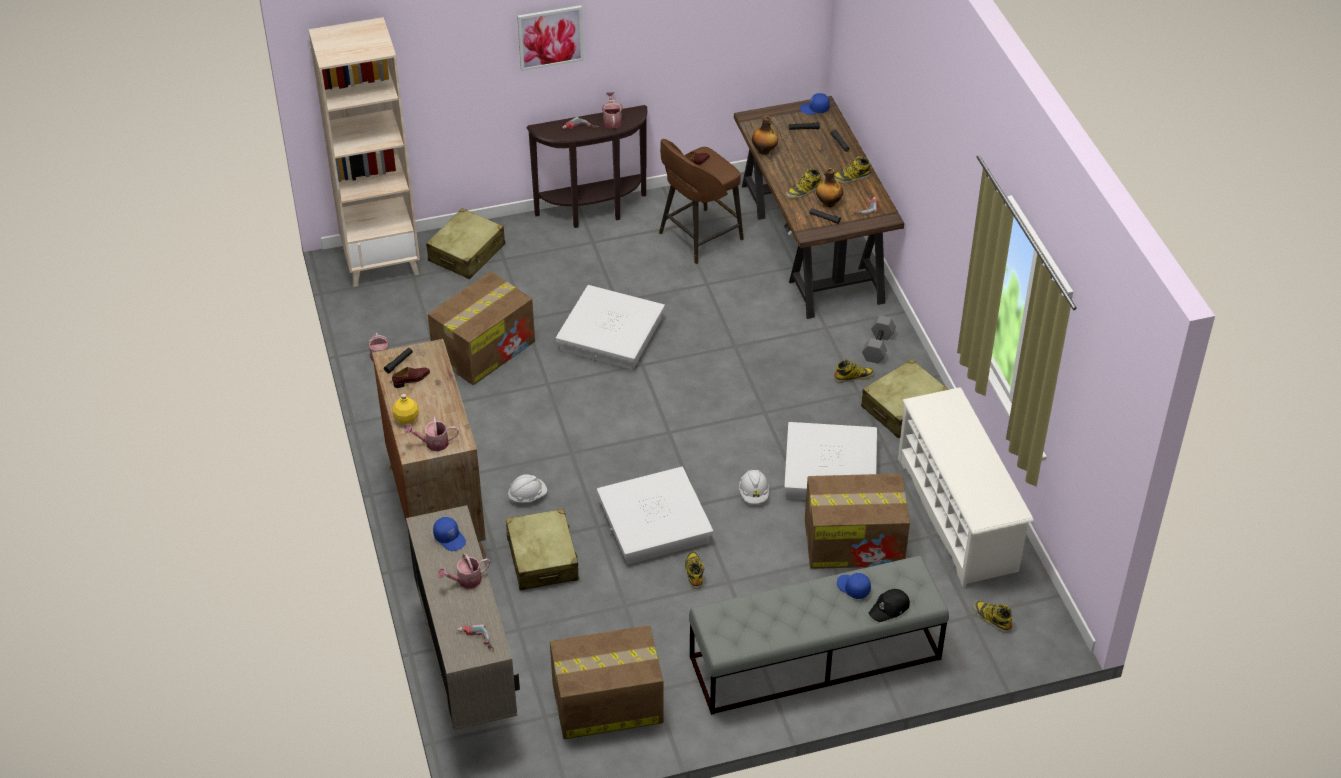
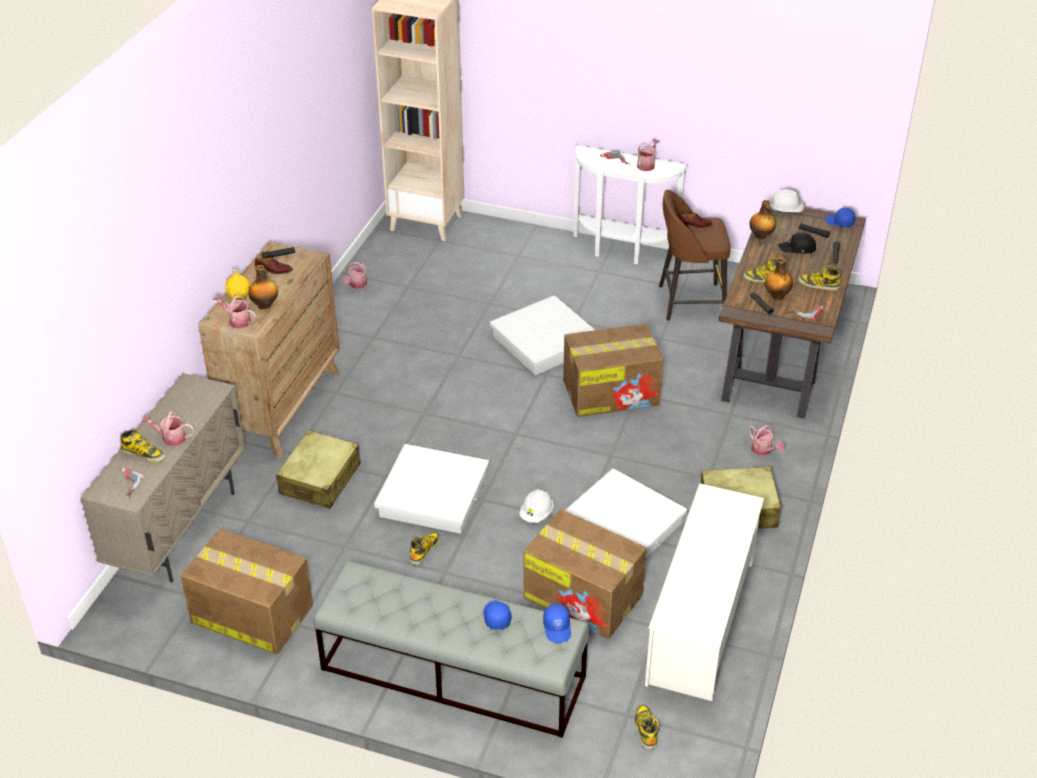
camera: 35 degrees right, 5 degrees down
(442, 416) = (265, 305): none -> bottle
(450, 538) = (195, 402): blue cap -> blue cap (558, 628)
(467, 253) = (495, 241): beige suitcase -> none
(485, 348) = (438, 310): cardboard box -> cardboard box (612, 392)
(527, 496) = (358, 428): white hard hat -> white hard hat (785, 211)
(550, 37) = (606, 64): picture -> none
(594, 213) = (621, 251): brown console table -> white console table
(854, 376) = (717, 463): boot -> boot (144, 453)
(878, 347) = (763, 450): grey dumbbell -> watering can
(889, 608) = (510, 651): black cap -> black cap (797, 248)

